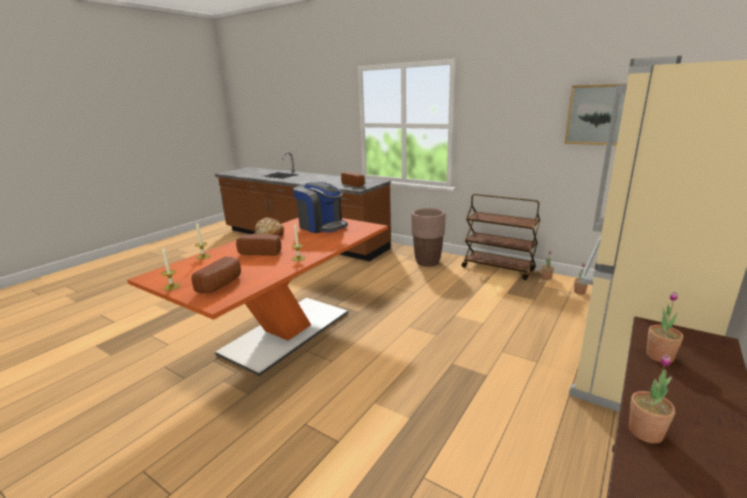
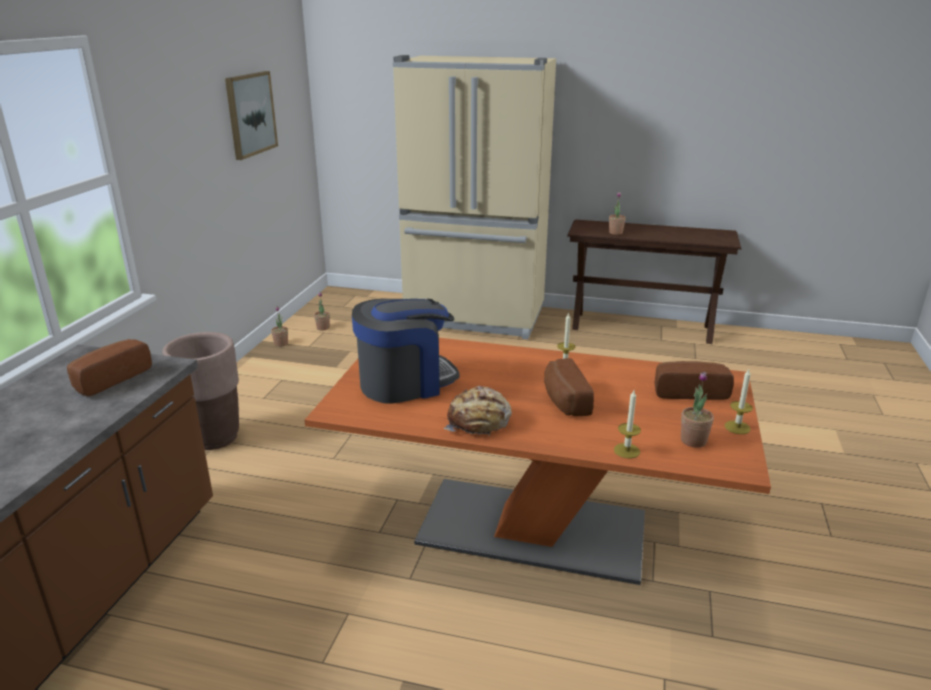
camera: 110 degrees left, 5 degrees up
(322, 226) = (405, 382): coffee machine -> coffee machine turned 45 degrees clockwise
(498, 268) = (248, 374): brown cart -> none
(645, 432) = (688, 239): potted plant -> potted plant (693, 440)

